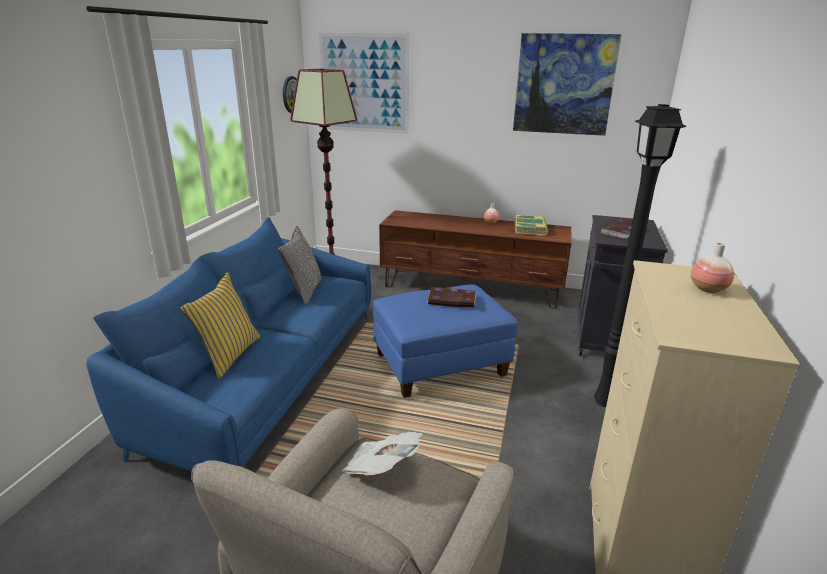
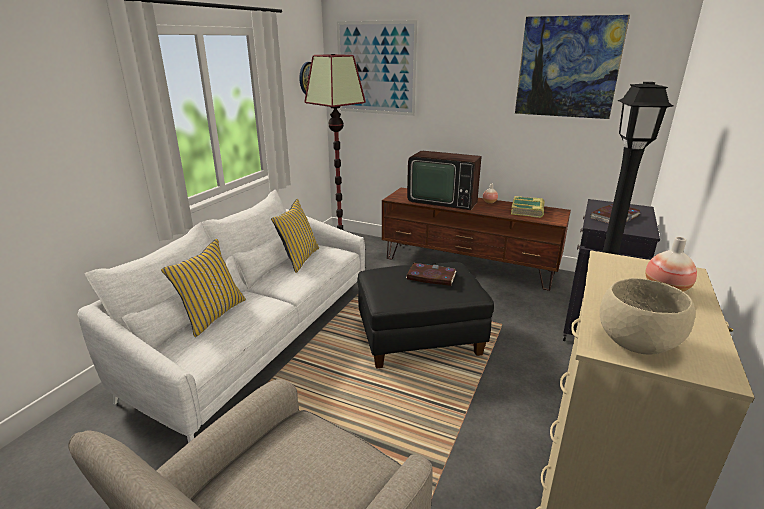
camera: 10 degrees right, 0 degrees up
(266, 377) = (256, 336): blue sofa -> white sofa
(303, 291) = (299, 259): grey pillow -> yellow pillow
(382, 468) = (305, 446): newspaper -> none
(441, 365) = (420, 338): blue ottoman -> black ottoman
(443, 222) = (442, 200): none -> television
(701, 333) = (636, 344): none -> beige bowl

